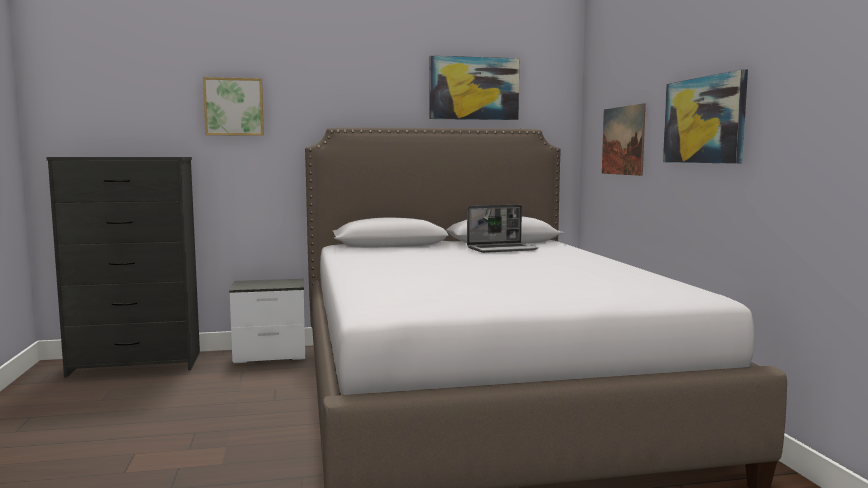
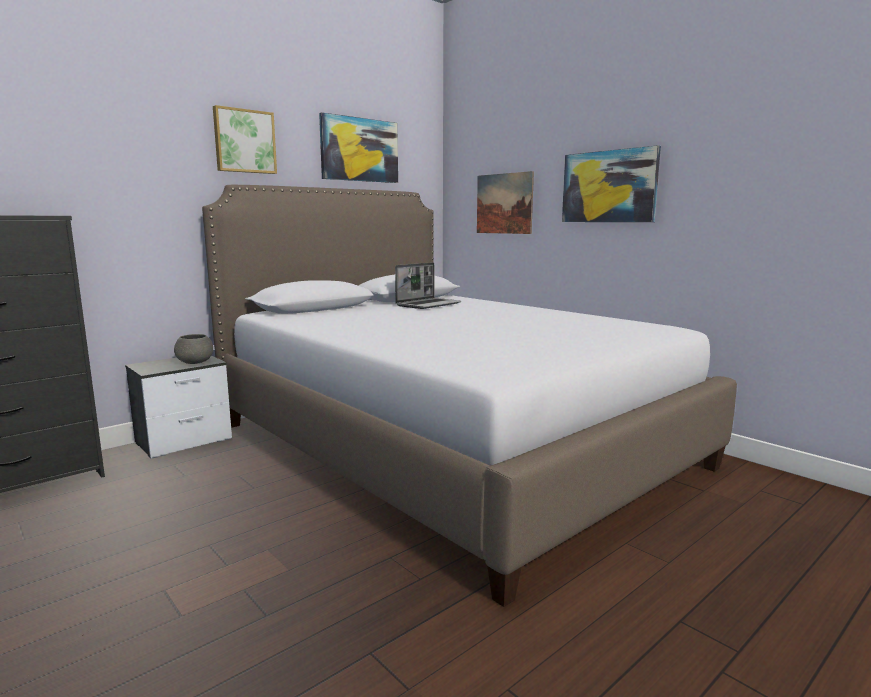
camera: 30 degrees left, 5 degrees up
(234, 107) = (108, 155): picture -> picture (244, 141)
(281, 285) = (195, 362): none -> grey bowl

